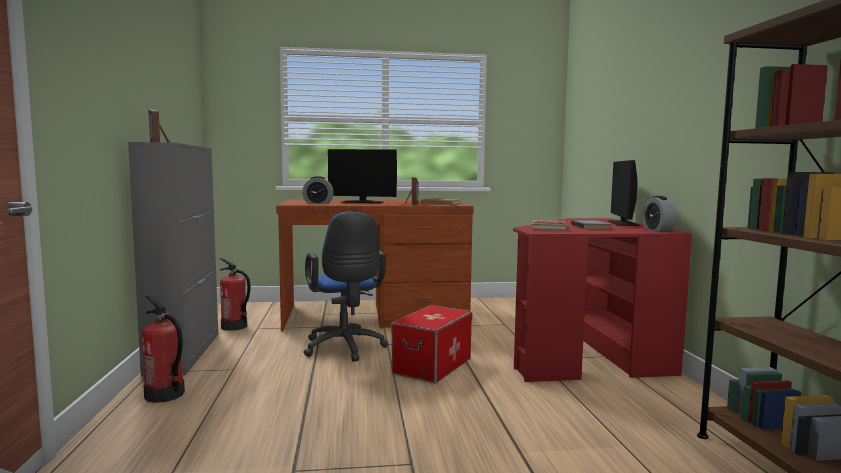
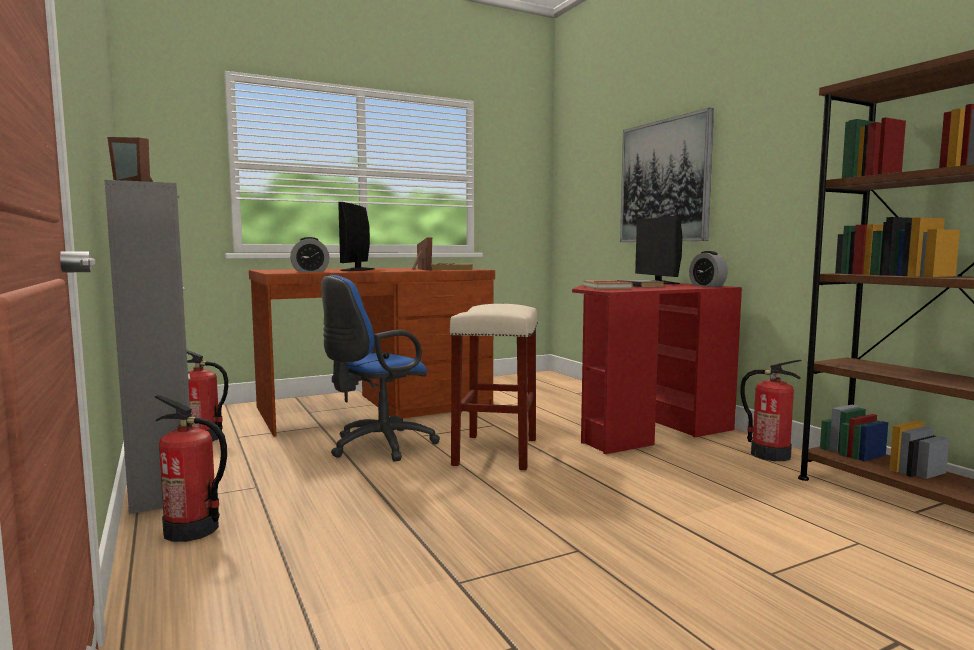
camera: 20 degrees left, 0 degrees up
(345, 349) = (377, 446): blue office chair -> blue office chair turned 90 degrees clockwise
(362, 202) = (358, 269): monitor -> monitor turned 105 degrees clockwise
(432, 365) = (495, 451): storage box -> beige stool
(640, 125) = (664, 181): none -> picture
(692, 406) = (769, 454): none -> fire extinguisher

